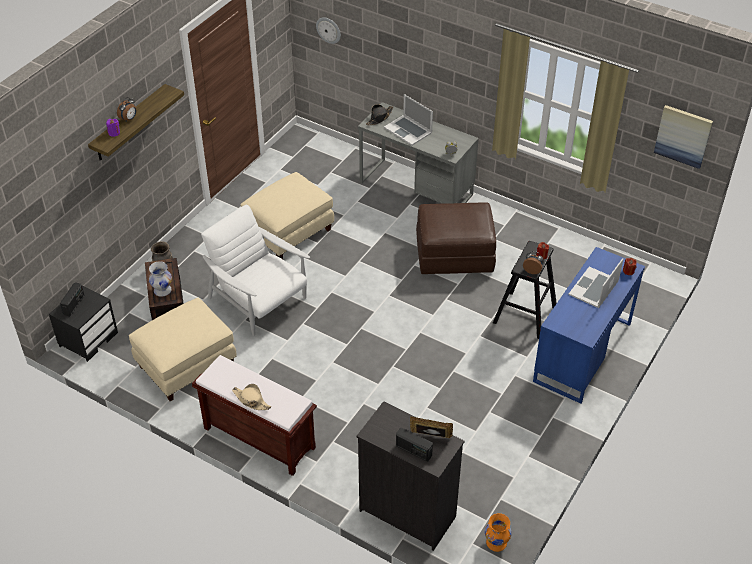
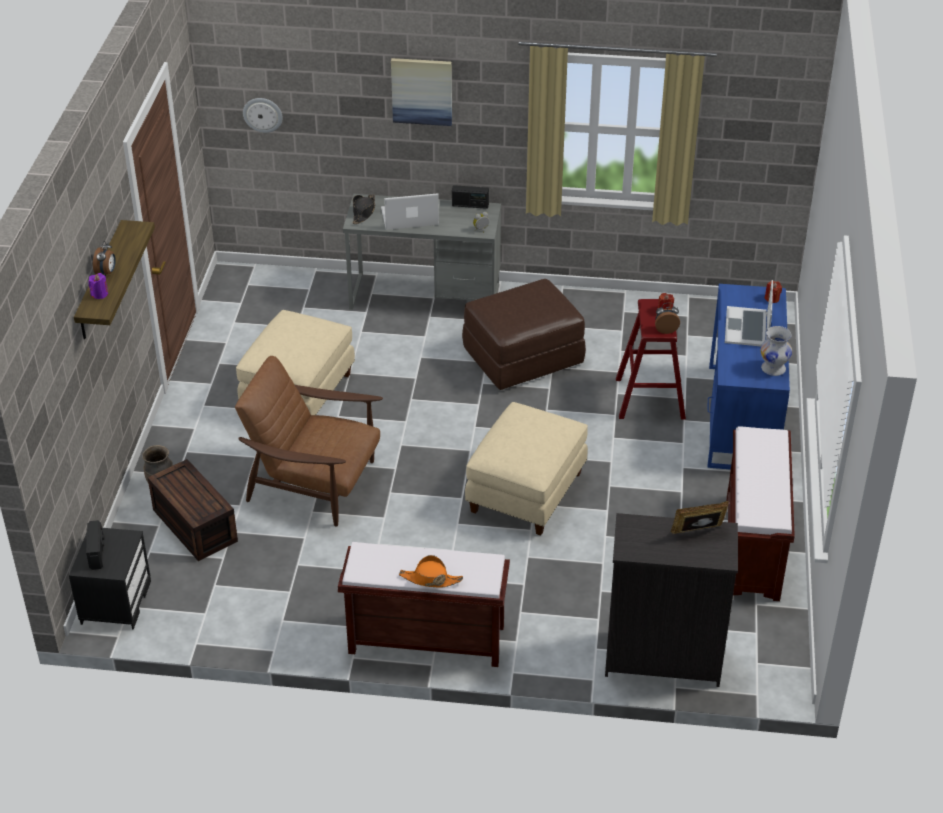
camera: 25 degrees left, 5 degrees down
(162, 290) = (196, 502): white vase -> white vase (772, 368)
(186, 366) = (273, 590): beige ottoman -> beige ottoman (527, 493)
(251, 400) = (430, 579): beige hat -> orange hat
(259, 300) = (315, 483): white armchair -> brown armchair
(408, 130) = (409, 217): laptop -> laptop turned 150 degrees clockwise
(413, 450) = (689, 553): radio -> radio (470, 205)
(497, 543) = (783, 652): orange vase -> none
(525, 315) = (650, 398): black stool -> red stool
(526, 455) = (753, 548): none -> brown bench
(683, 136) = (777, 123): picture -> picture (422, 91)

